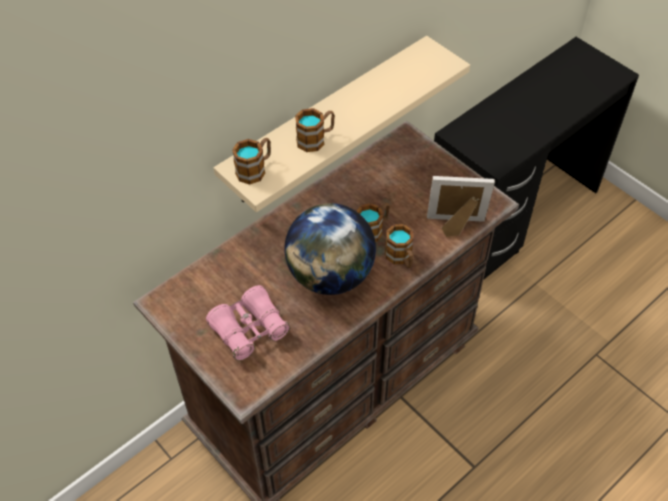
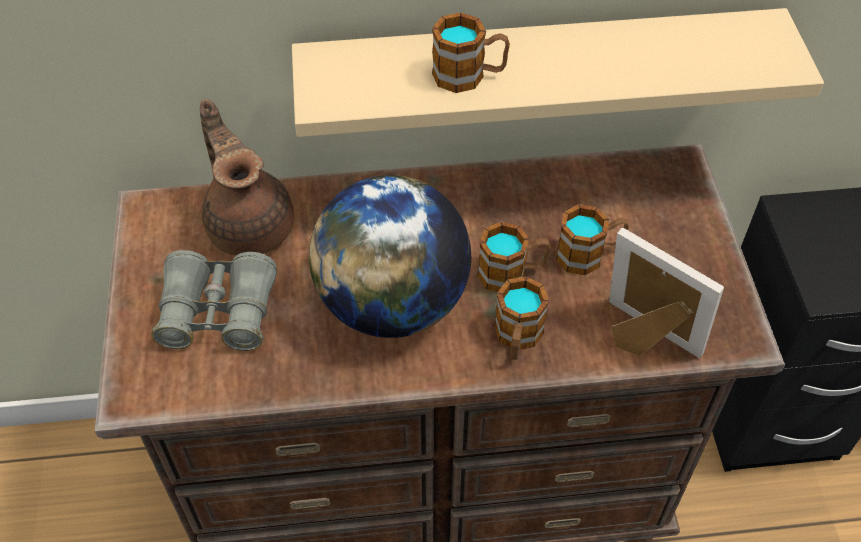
camera: 35 degrees right, 0 degrees up
(223, 278) = (250, 224): none -> brown teapot
(249, 329) = (218, 313): pink binoculars -> grey binoculars
(255, 169) = (343, 74): mug -> mug (589, 255)

